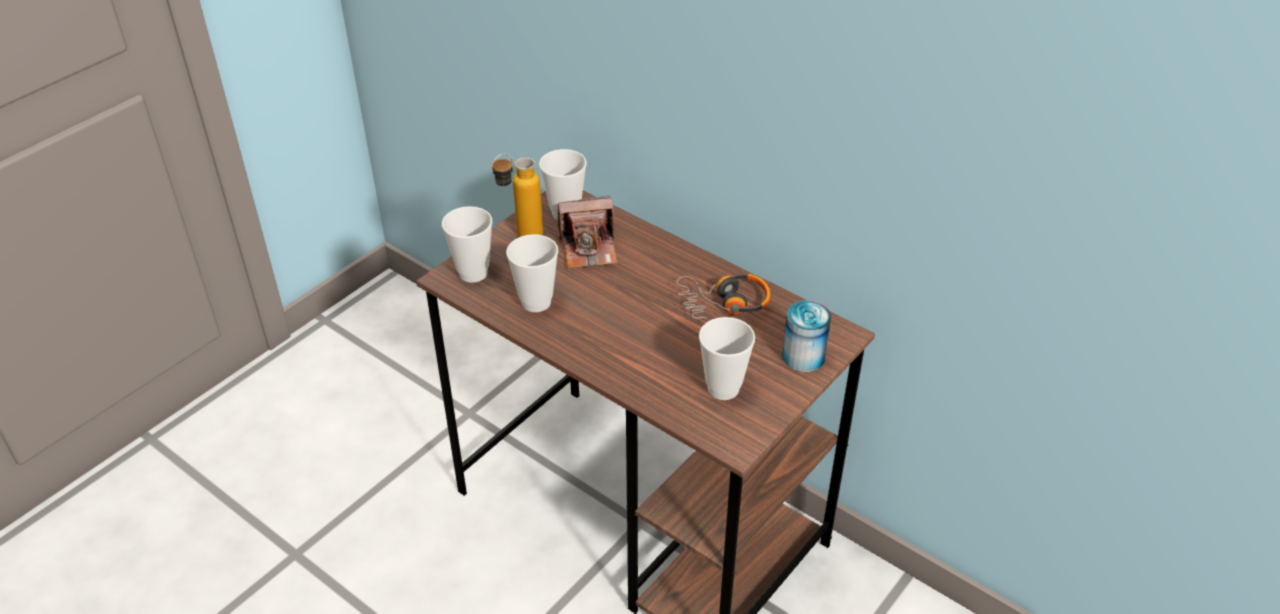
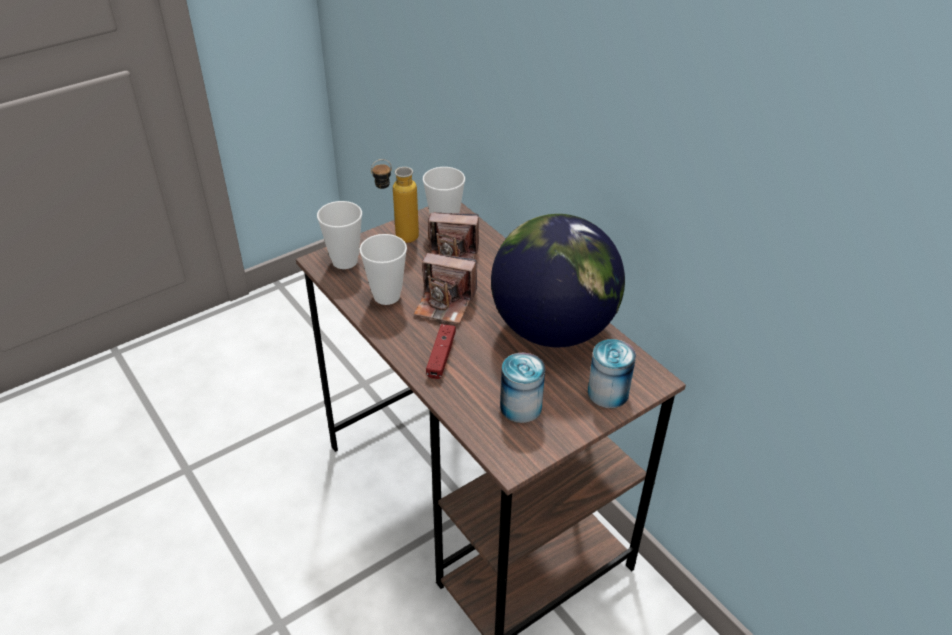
camera: 15 degrees right, 0 degrees up
(602, 298) = (445, 303): none -> camera
(621, 354) = (441, 356): none -> red game controller
(723, 388) = (521, 407): cup -> can
(724, 304) = (552, 330): headphones -> globe

